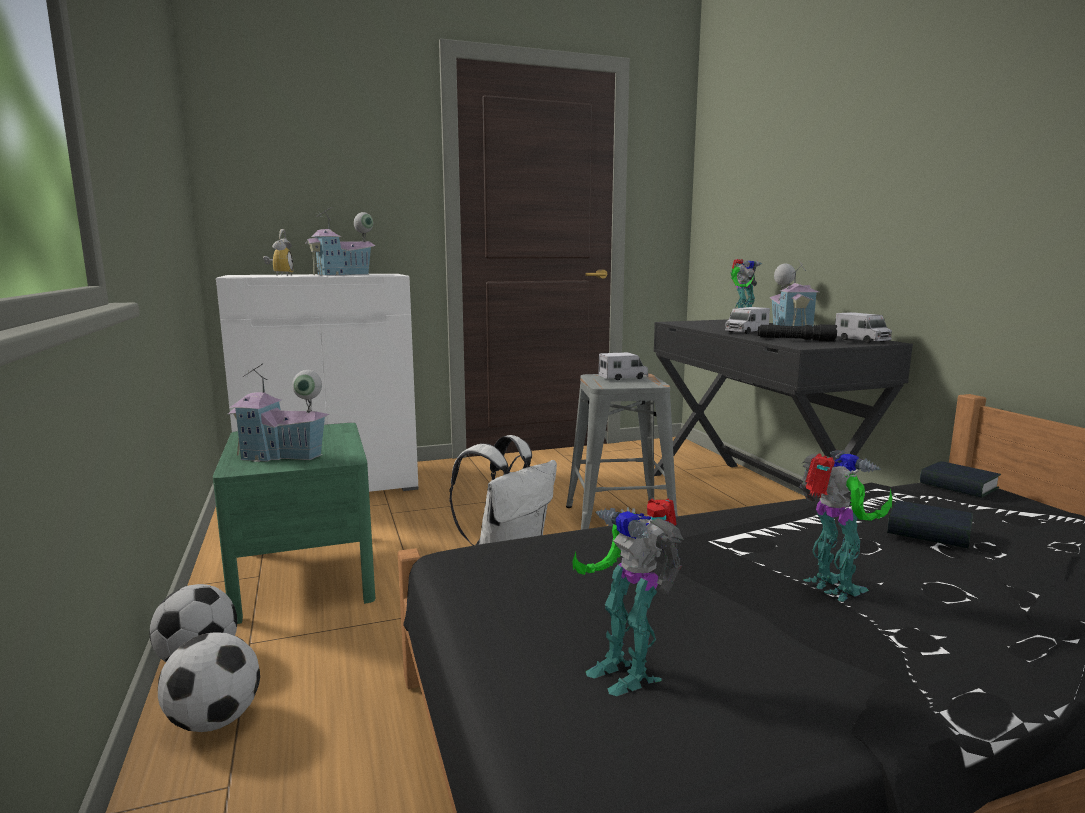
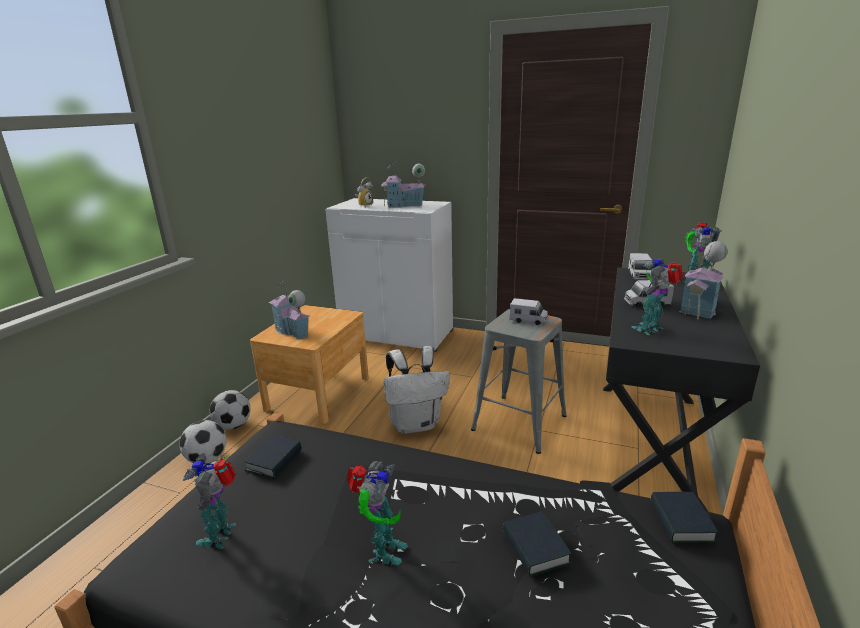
camera: 40 degrees right, 10 degrees up
(304, 574) = (318, 393): green nightstand -> brown nightstand
(529, 581) = (274, 461): none -> book
(795, 340) = (650, 329): black flashlight -> toy robot
(861, 340) = (716, 346): toy truck -> toy truck (639, 276)

